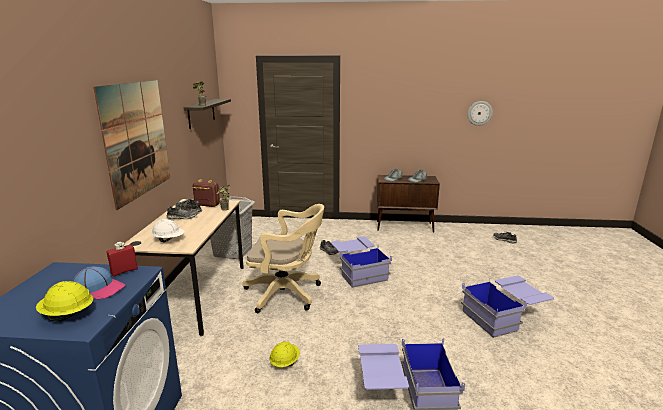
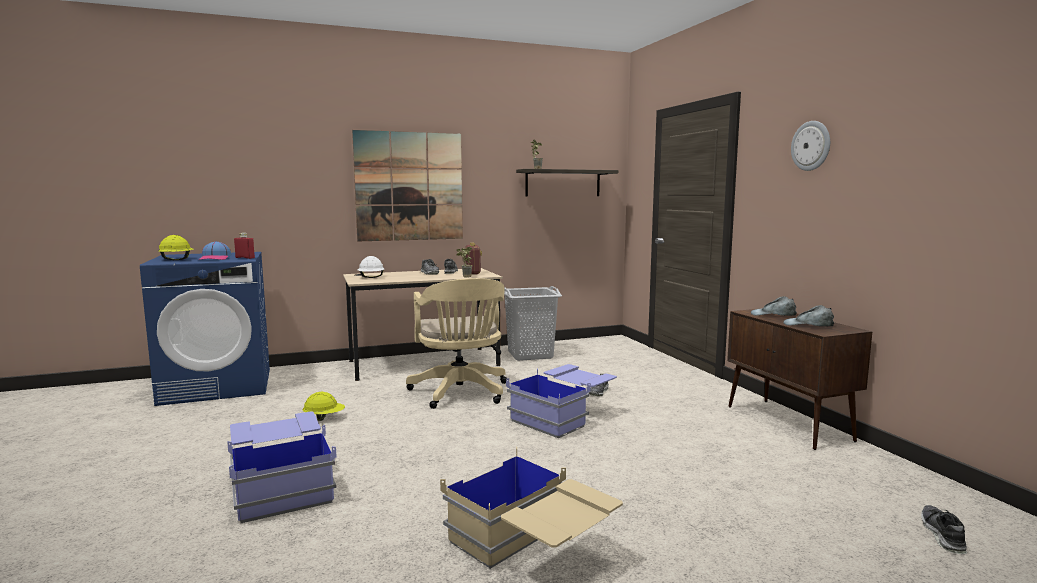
camera: 65 degrees right, 10 degrees down
(479, 113) = (987, 183): wall clock -> wall clock (811, 146)
(504, 317) = (530, 551): blue storage box -> beige storage box

